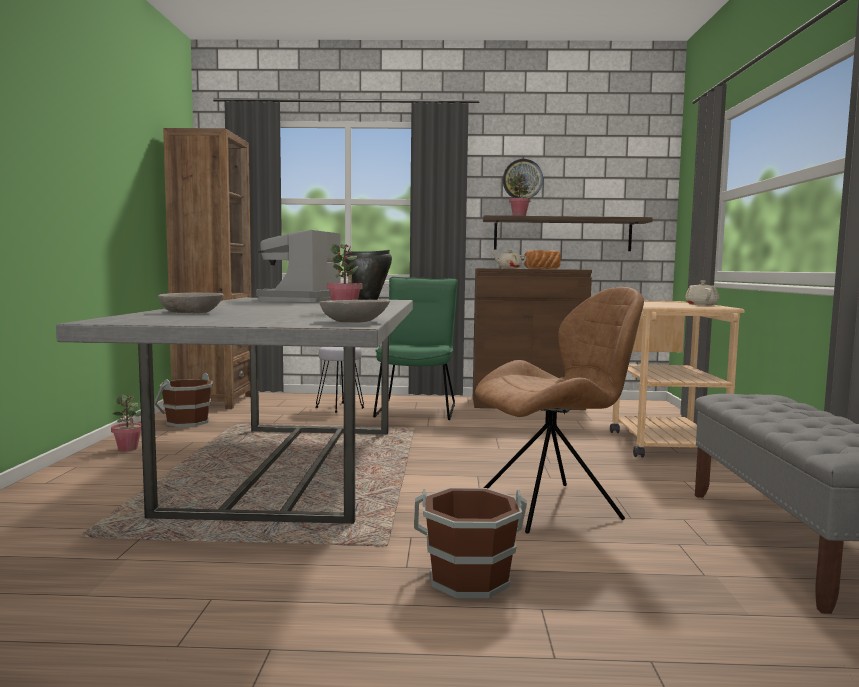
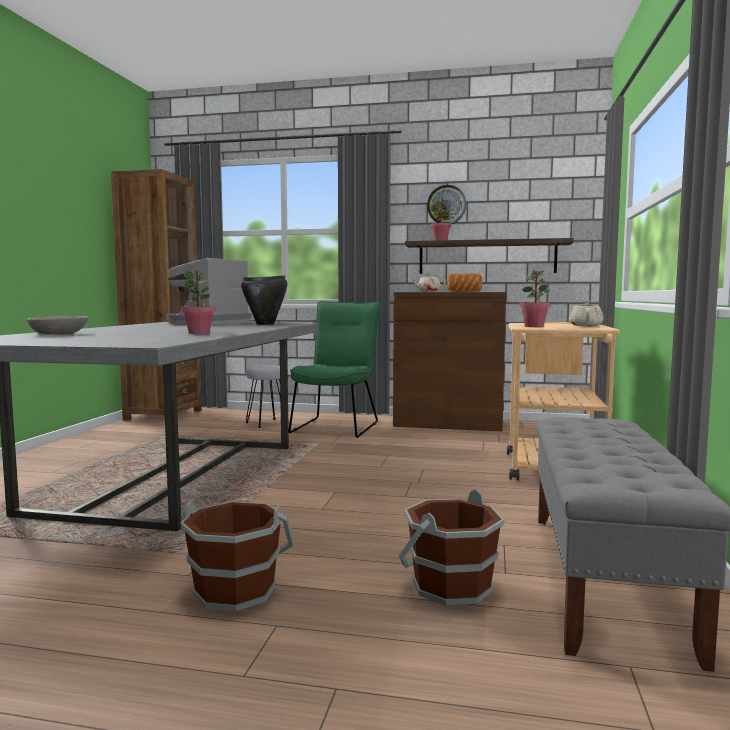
camera: 10 degrees right, 0 degrees up
(128, 448) = (53, 455): potted plant -> potted plant (534, 326)
(187, 422) = (123, 433): brown bucket -> brown bucket (450, 585)
(354, 321) = (166, 341): grey bowl -> none
(553, 506) = (381, 525): brown chair -> none

